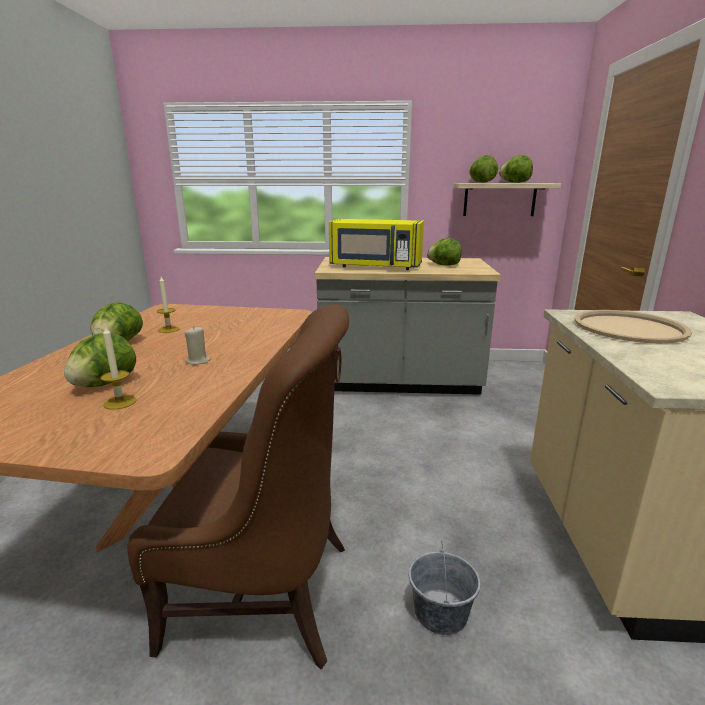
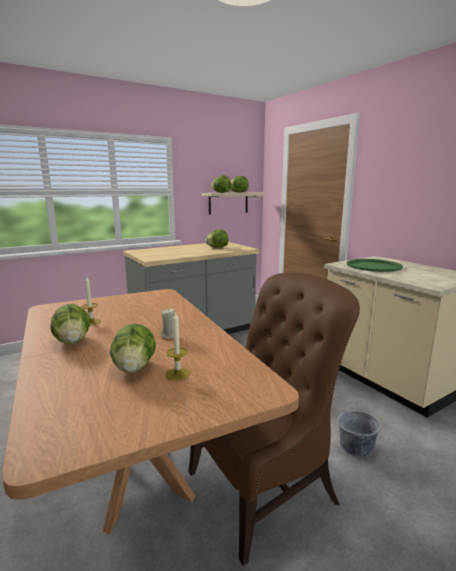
camera: 35 degrees left, 5 degrees down
(375, 266) = (177, 253): yellow microwave -> none
(629, 328) = (373, 266): beige tray -> green tray

